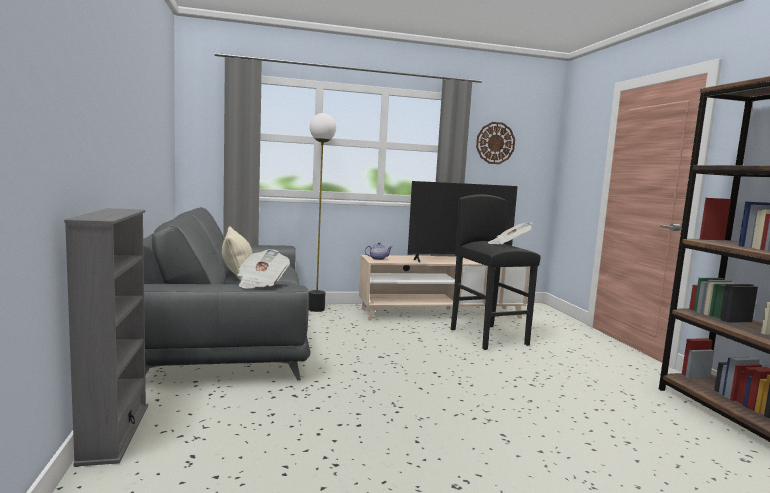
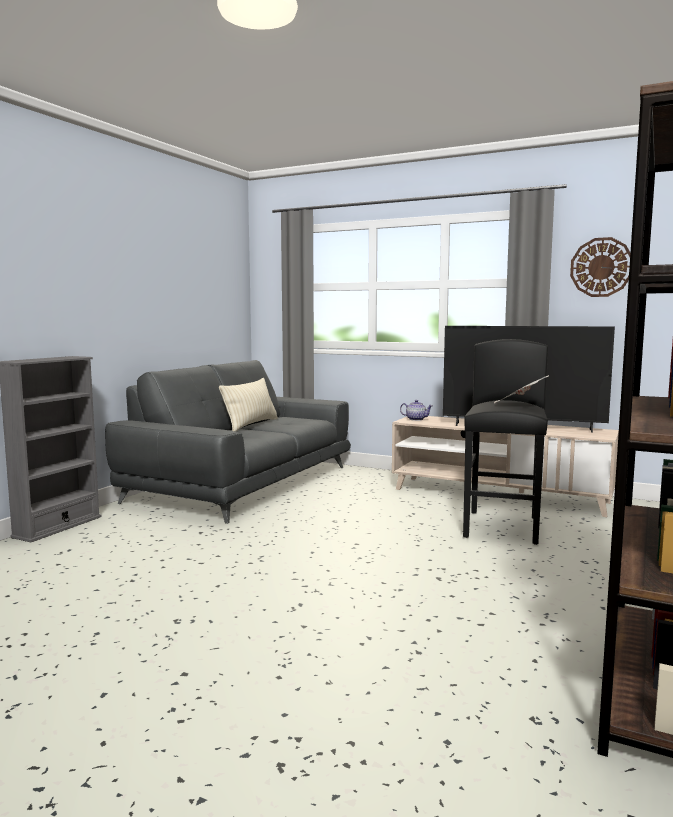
camera: 40 degrees right, 0 degrees up
(261, 283) = (203, 426): newspaper -> none
(316, 309) = (364, 472): floor lamp -> none

